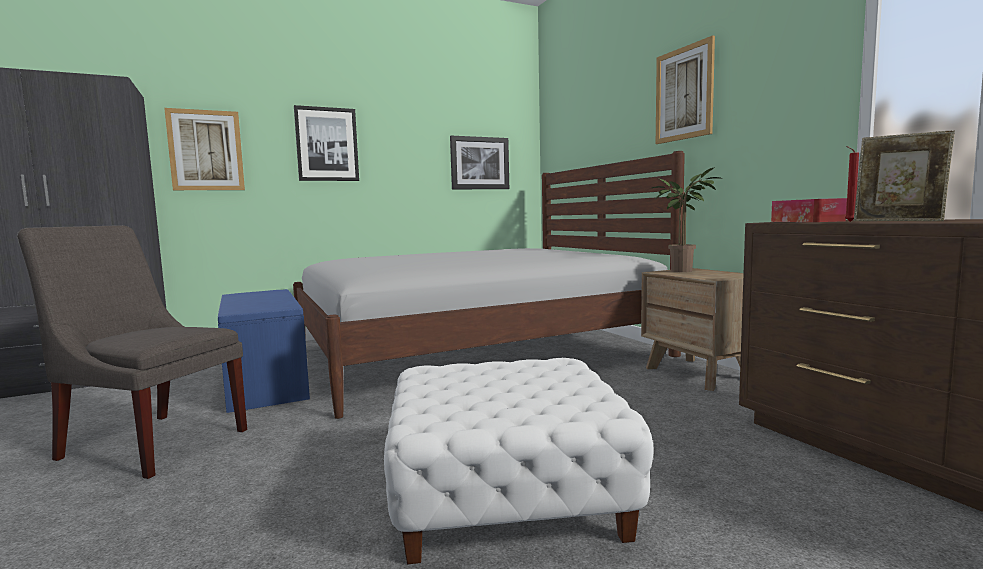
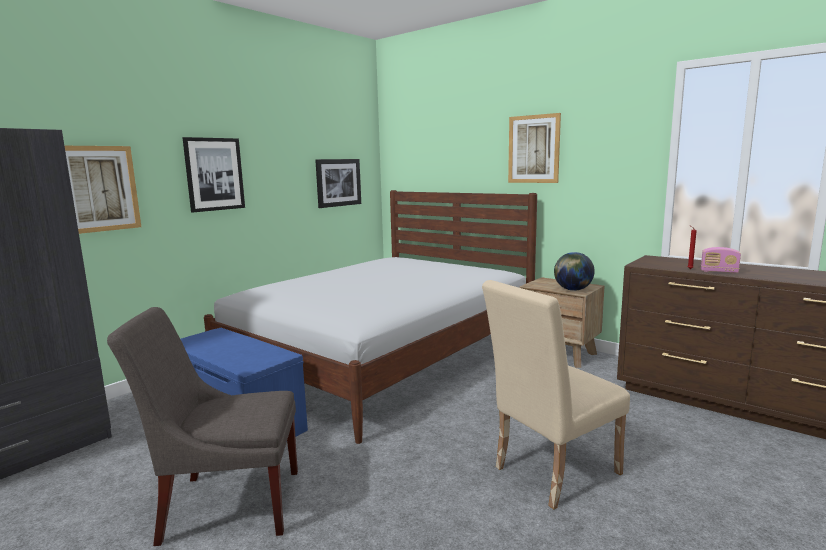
camera: 25 degrees left, 5 degrees up
(506, 493) = (550, 473): white ottoman -> beige chair
(684, 270) = (544, 282): potted plant -> none
(708, 276) = (572, 290): none -> globe
(806, 221) = (658, 264): tissue box -> none
(898, 221) = (719, 272): picture frame -> radio

